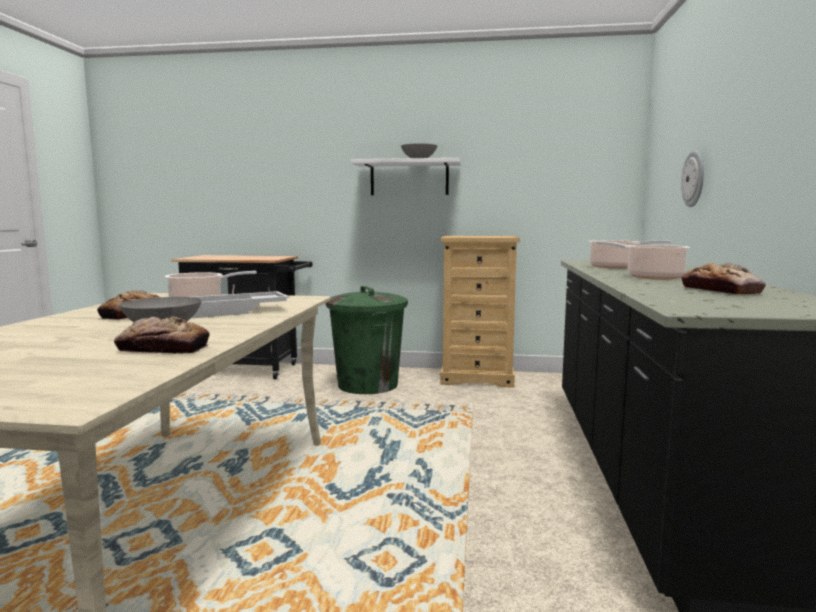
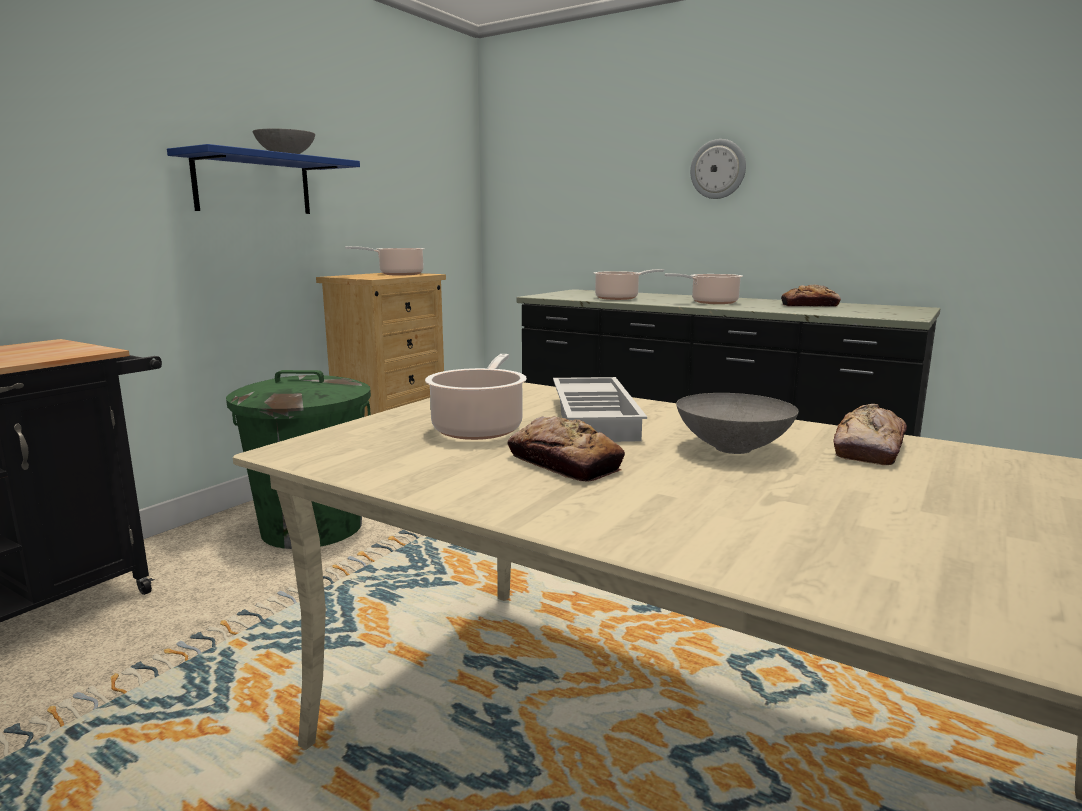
camera: 65 degrees left, 5 degrees up
(409, 178) = (253, 185): white shelf -> blue shelf
(492, 236) = (398, 274): none -> cooking pot
(694, 179) = (614, 210): wall clock -> wall clock (718, 169)

